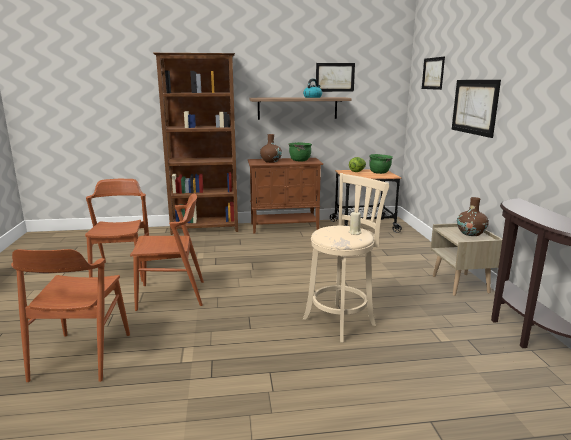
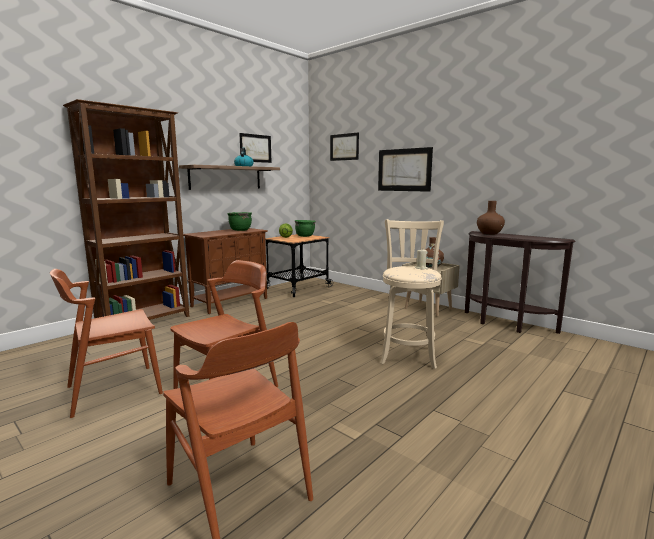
camera: 40 degrees left, 5 degrees down
(122, 271) = (113, 390): brown chair -> brown chair turned 75 degrees counterclockwise
(271, 161) = (214, 233): brown vase -> brown vase (489, 233)

